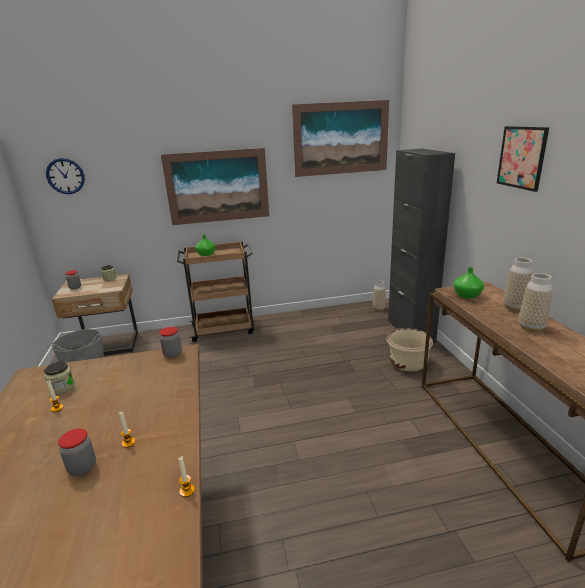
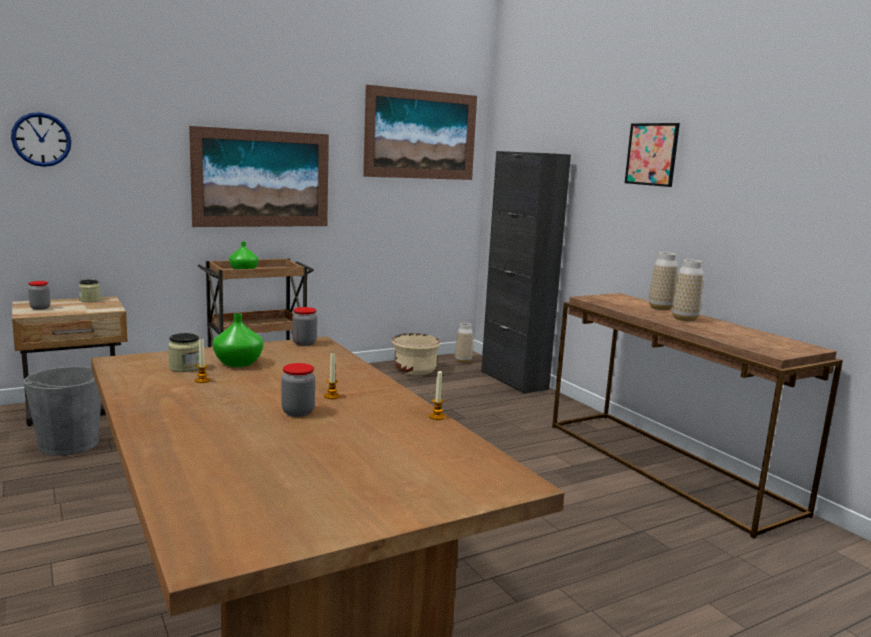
camera: 20 degrees left, 10 degrees down
(407, 363) = (525, 408): beige planter -> beige planter (415, 370)
(466, 295) = (607, 301): green vase -> green vase (237, 363)

